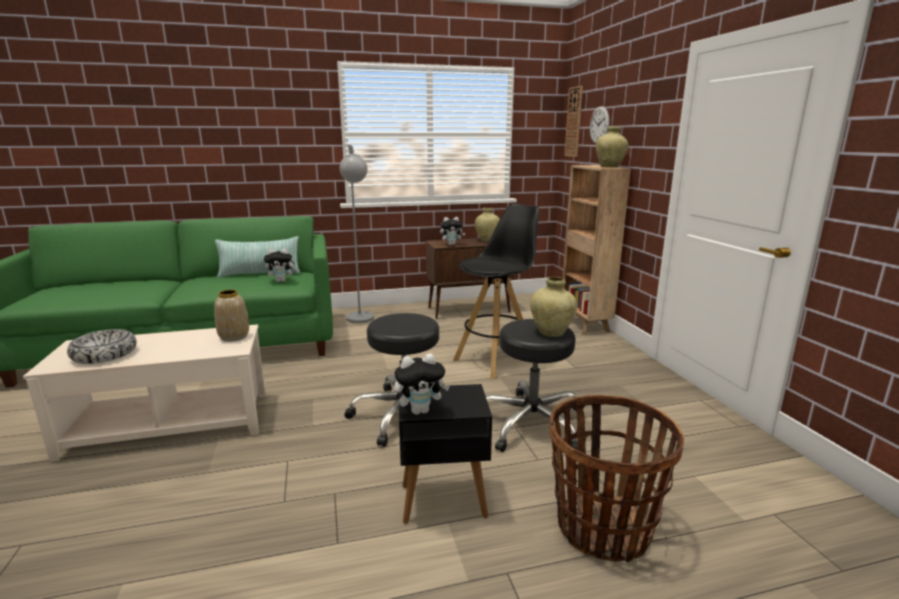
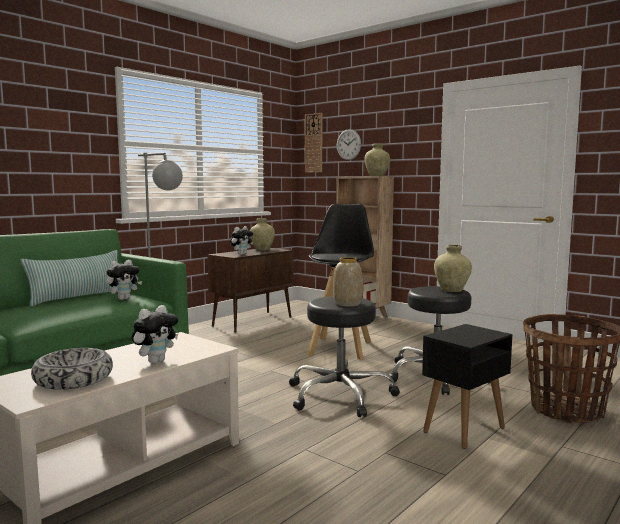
camera: 35 degrees left, 10 degrees down
(234, 337) = (186, 342): vase -> vase (347, 304)
(420, 410) = (470, 341): plush toy -> plush toy (156, 361)

